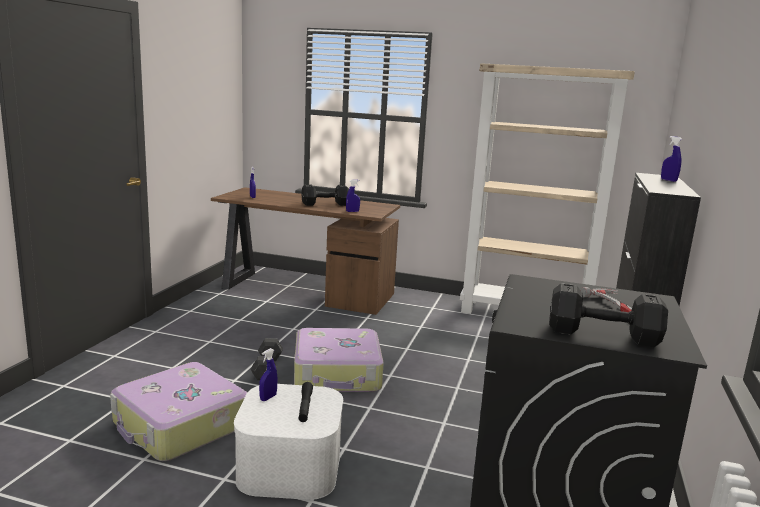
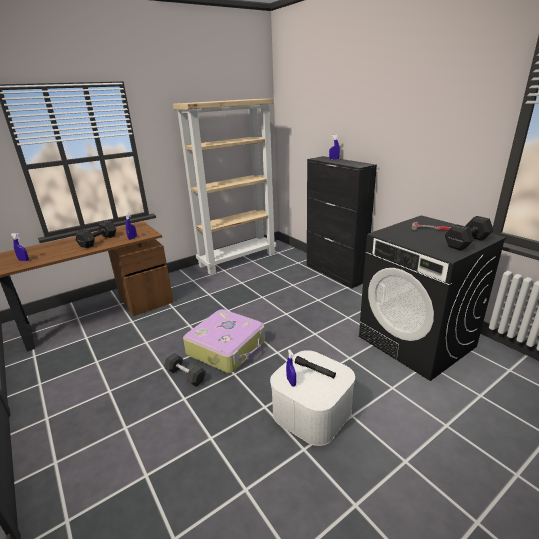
camera: 50 degrees left, 10 degrees up
(180, 425) = (218, 451): suitcase -> none

